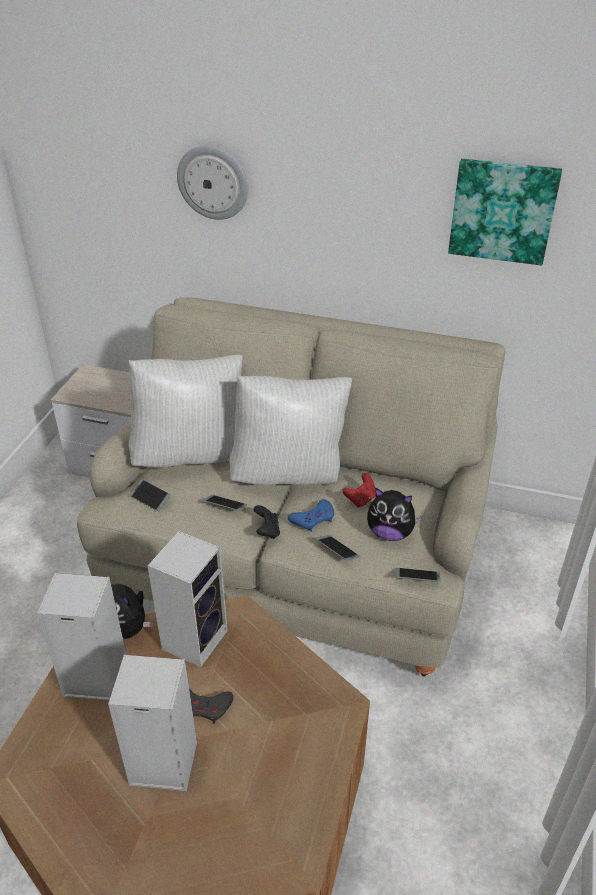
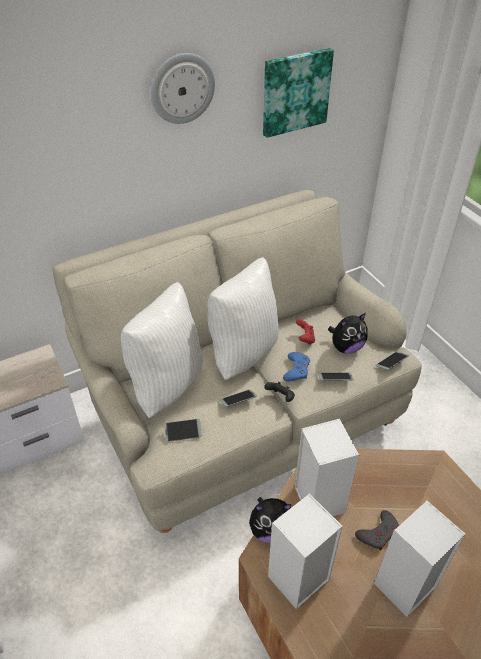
camera: 45 degrees left, 5 degrees up
(213, 182) = (63, 149): wall clock -> wall clock (182, 88)

